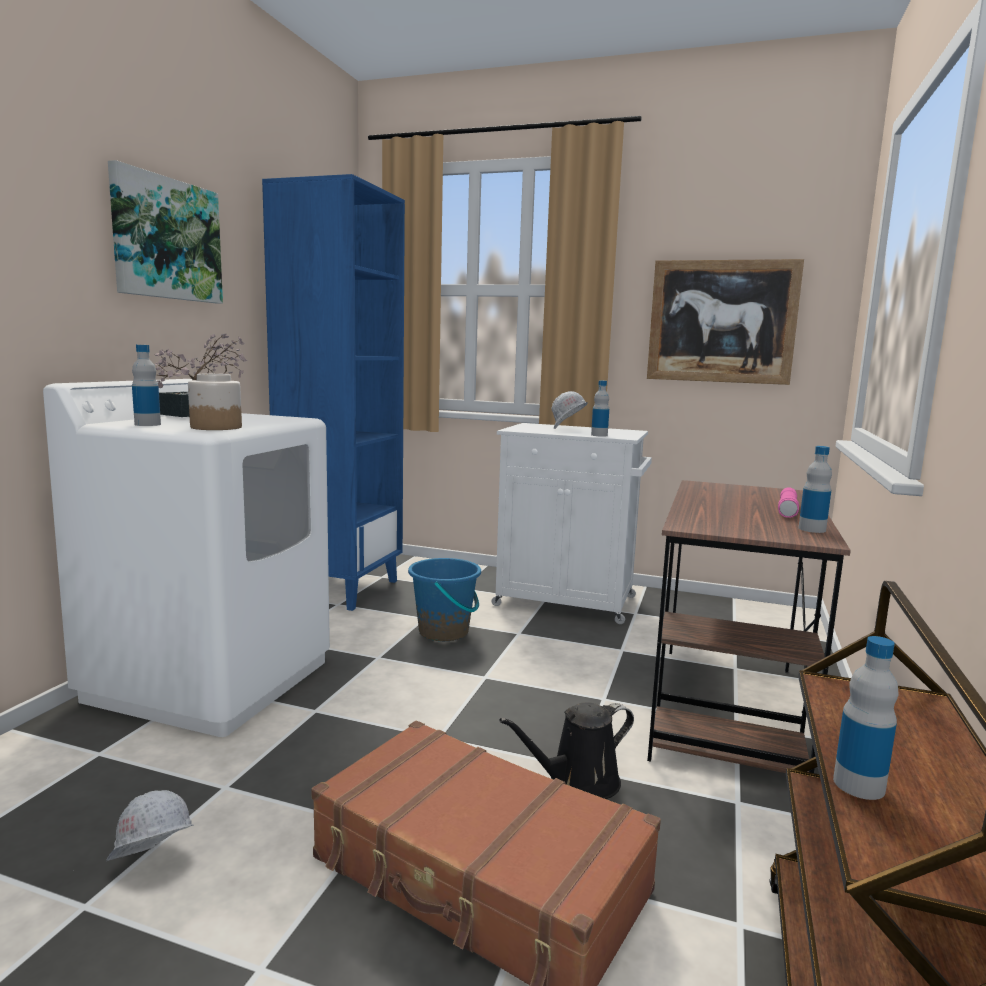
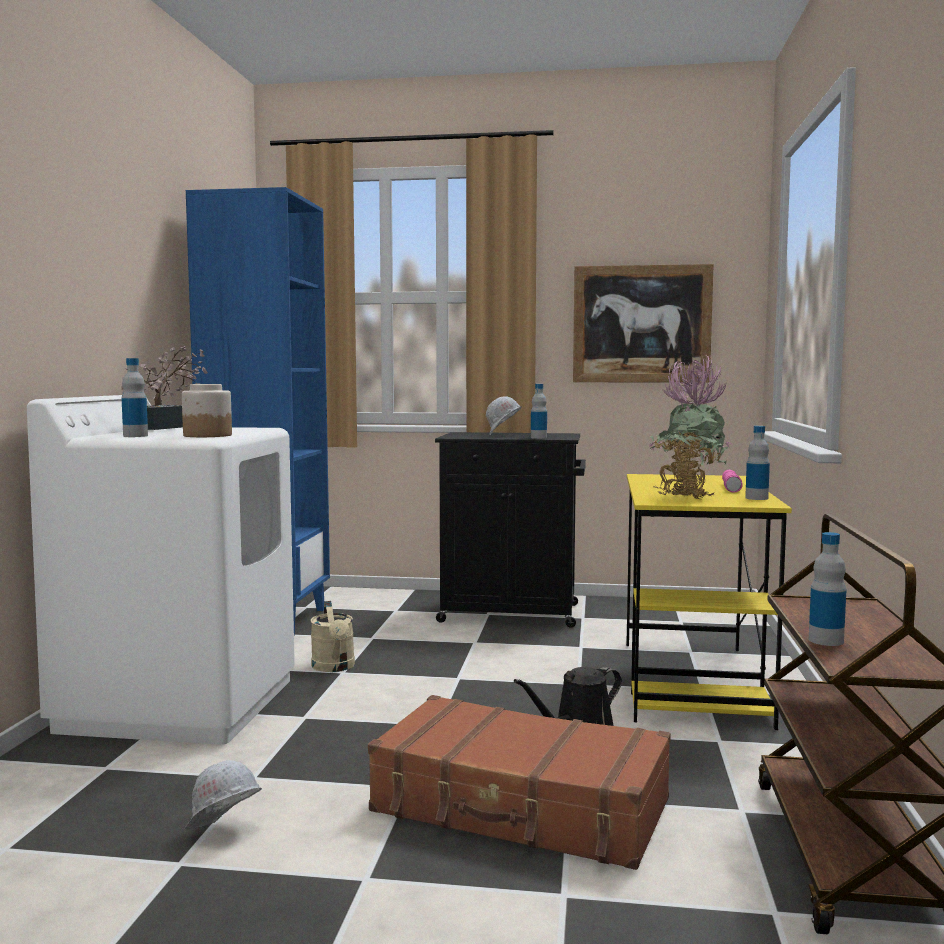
camera: 10 degrees left, 5 degrees down
(166, 239) = (111, 254): picture -> none
(373, 650) = (334, 667): none -> beige watering can
(444, 632) = (399, 647): blue bucket -> none
(568, 601) = (513, 613): white cabinet -> black cabinet
(727, 710) = (692, 682): brown desk -> yellow desk
(730, 520) = (687, 496): none -> potted plant

